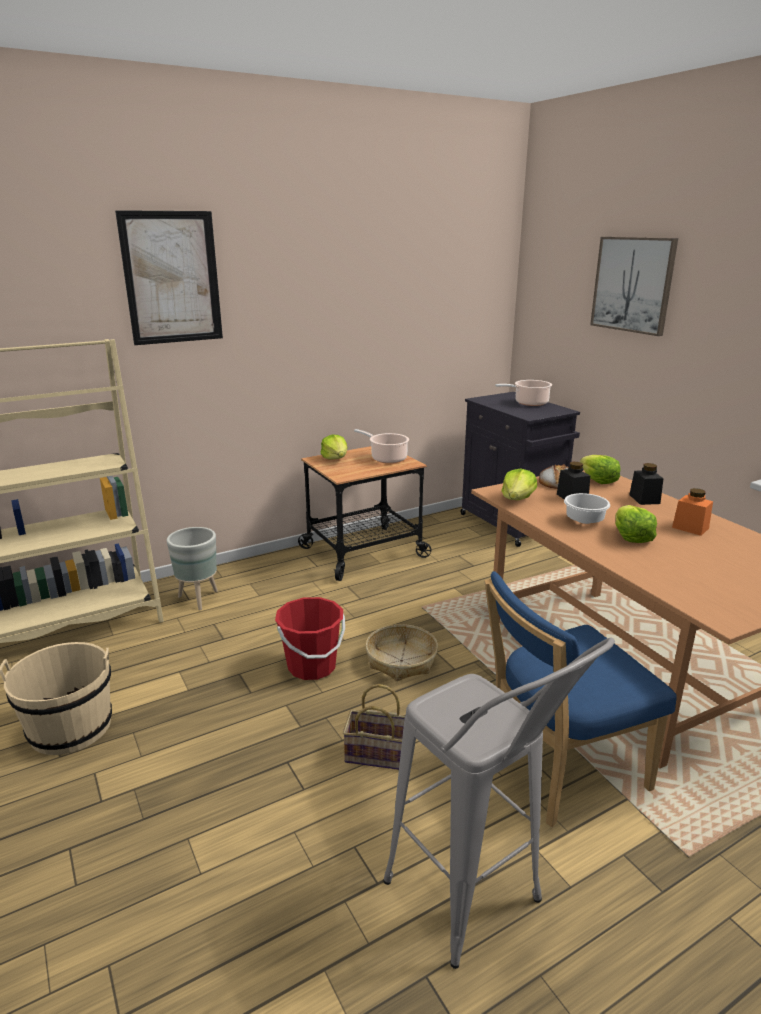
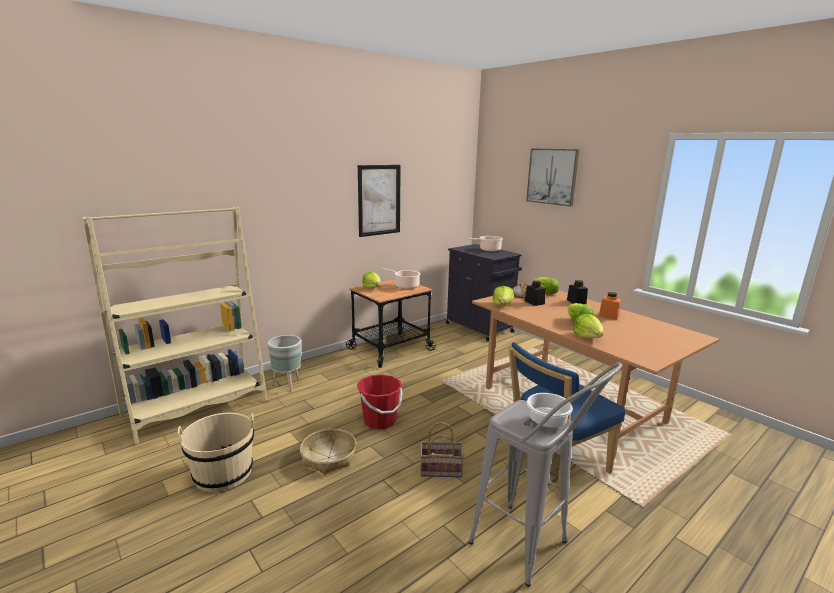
camera: 10 degrees left, 5 degrees down
(172, 278) = (270, 169): picture -> picture (379, 200)
(401, 660) = (436, 413): basket -> basket (328, 457)
(584, 521) = (547, 315): white bowl -> white bowl (547, 423)
(636, 565) = (588, 336): none -> lettuce

